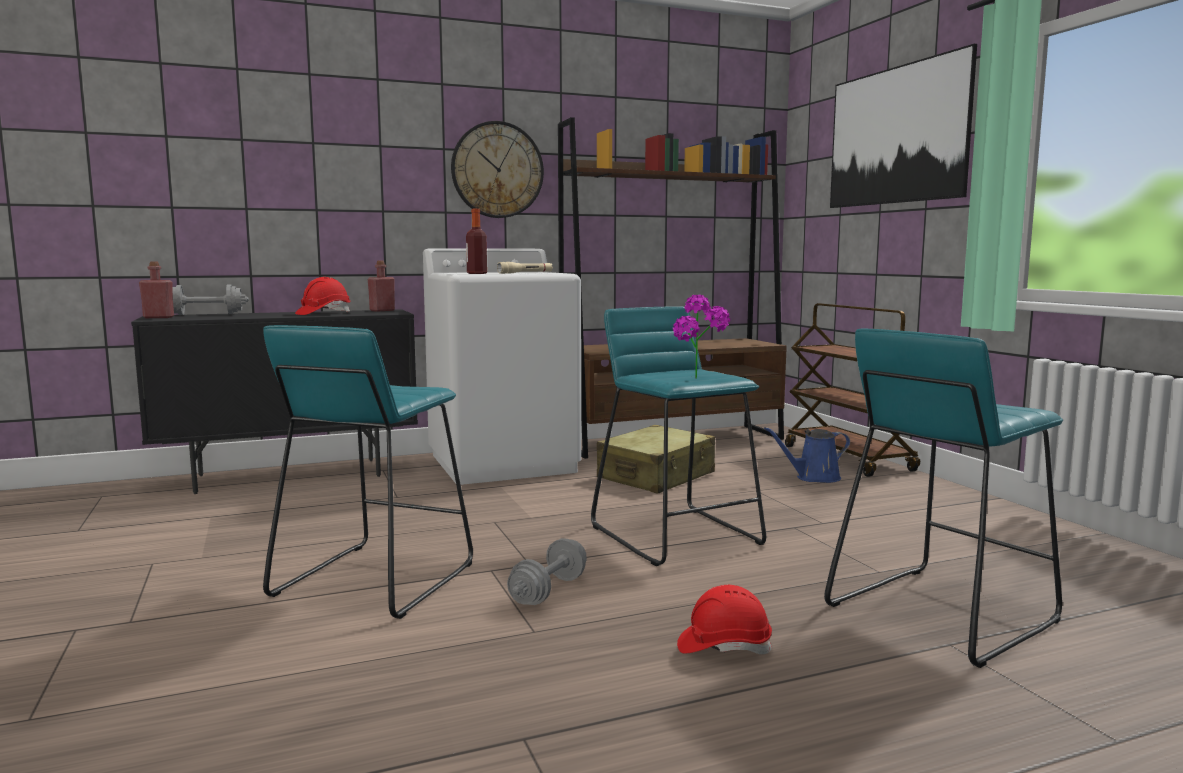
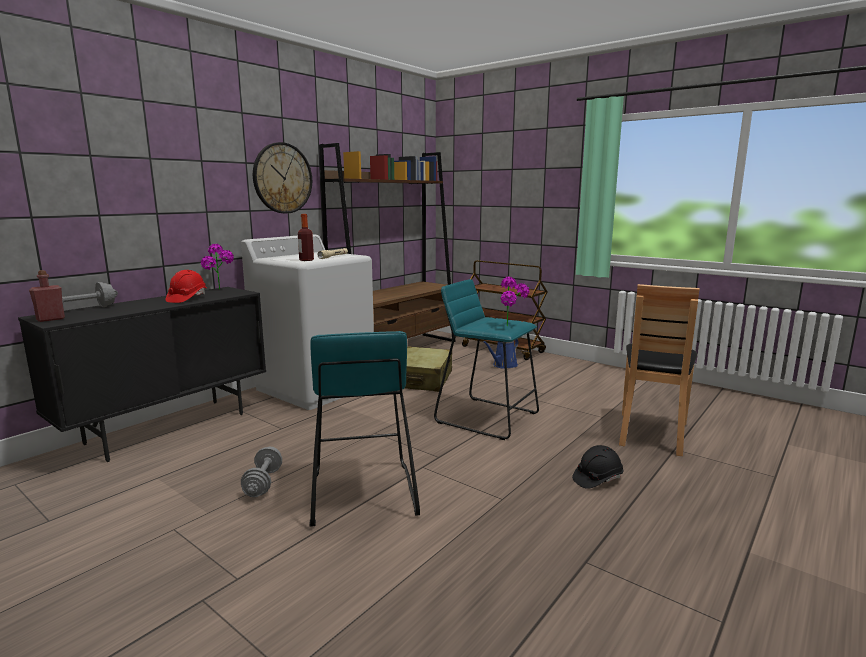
camera: 30 degrees left, 5 degrees up
(382, 310) = (221, 290): red bottle -> potted plant
(548, 591) = (473, 471): grey dumbbell -> grey dumbbell (263, 483)
(723, 647) = (597, 479): red hard hat -> black hard hat
(896, 135) = (522, 163): picture -> none
(940, 612) = (651, 433): turquoise stool -> brown chair

